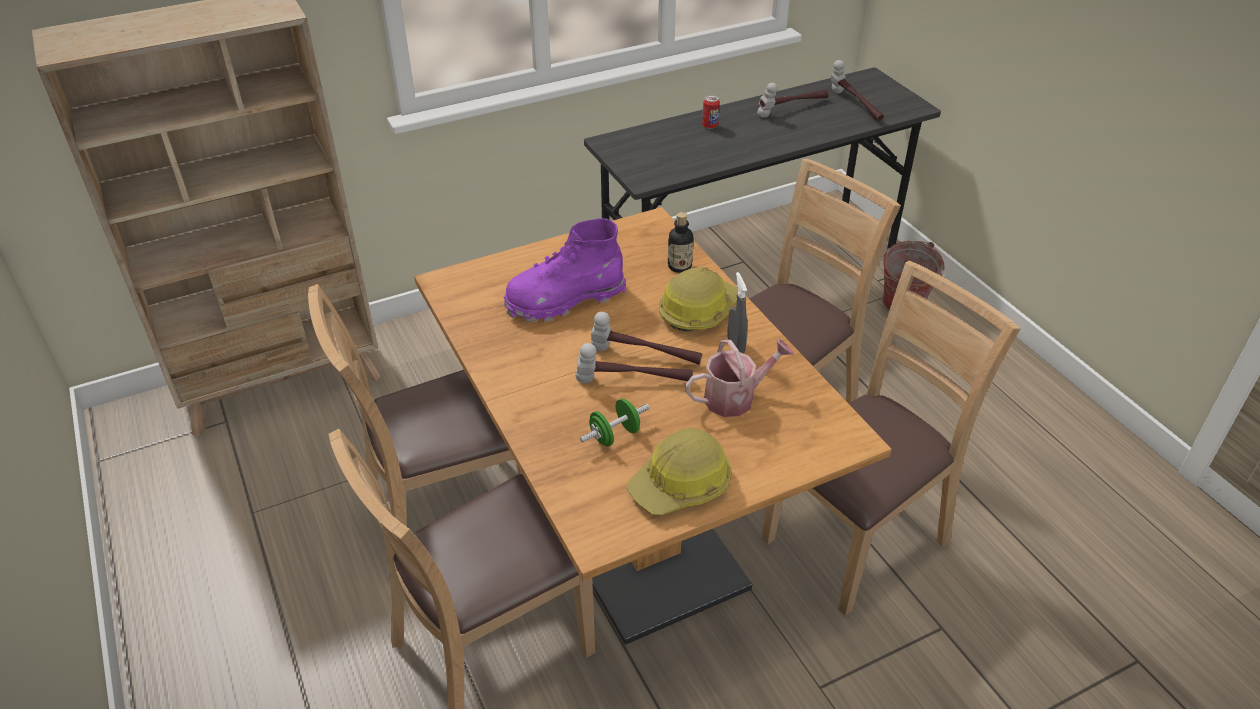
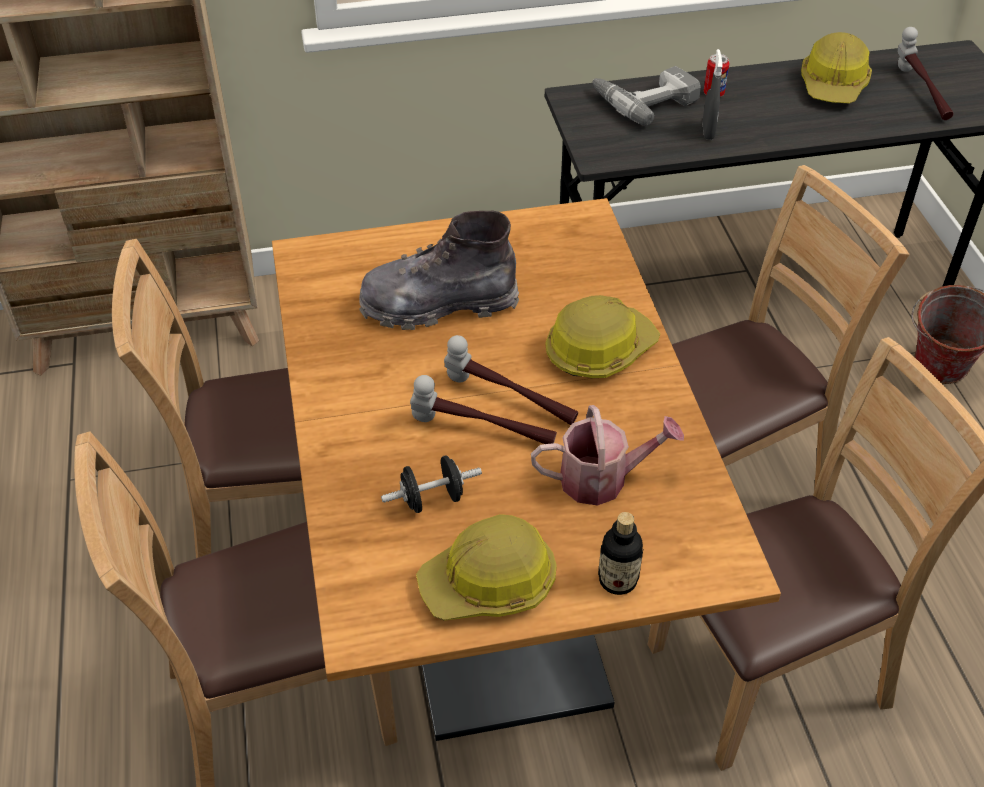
camera: 15 degrees right, 5 degrees up
(564, 300) = (438, 305): purple boot -> grey boot
(614, 435) = (432, 499): green dumbbell -> black dumbbell
(661, 136) = (644, 99): none -> power drill
(679, 266) = (598, 285): bottle -> bottle (617, 580)
(735, 346) = (629, 408): grey spray bottle -> grey spray bottle (708, 131)
(792, 109) = (833, 85): hammer -> hard hat

